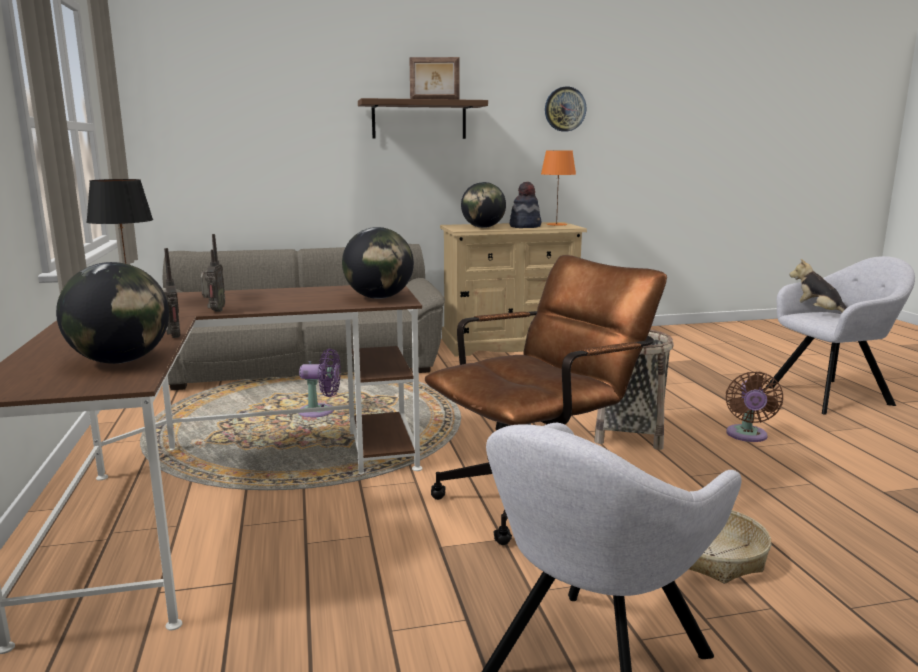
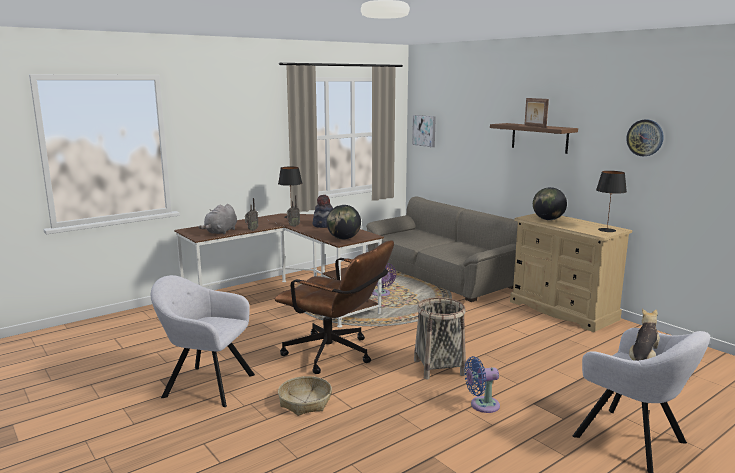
camera: 65 degrees right, 0 degrees up
(120, 361) = (221, 232): globe -> grey plush toy
(165, 124) = (424, 130): none -> picture
(525, 226) = (575, 226): hat -> hat (324, 225)
(556, 224) = (606, 230): orange table lamp -> black table lamp
(747, 436) = (481, 405): brown fan -> blue fan

